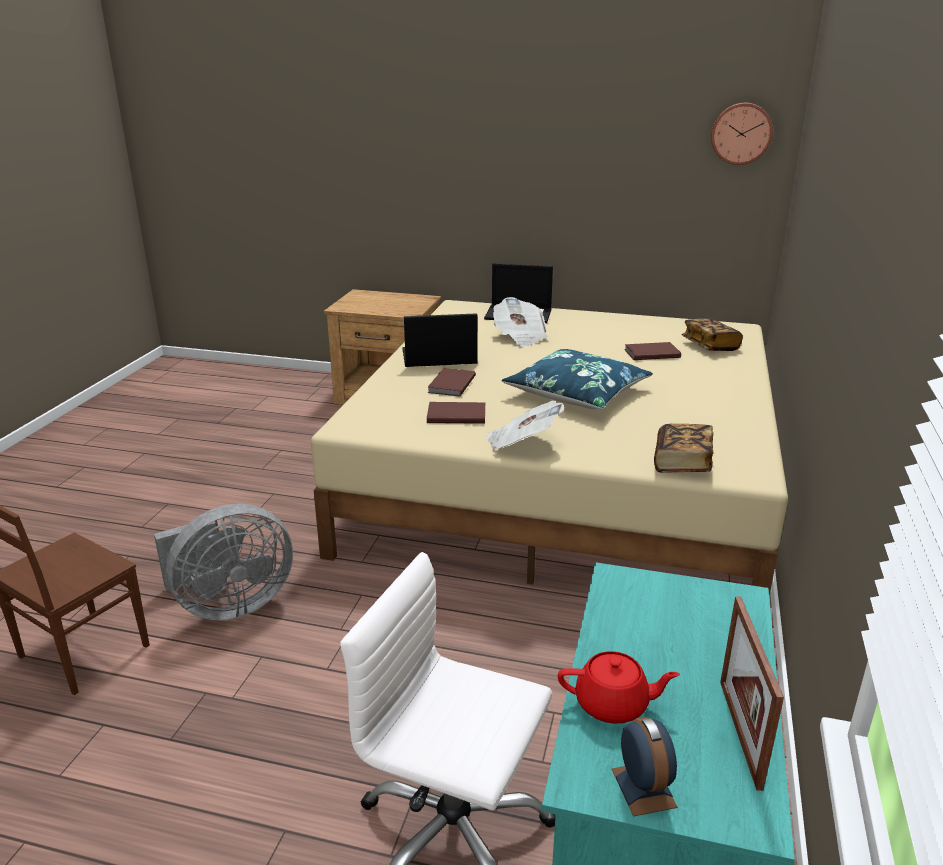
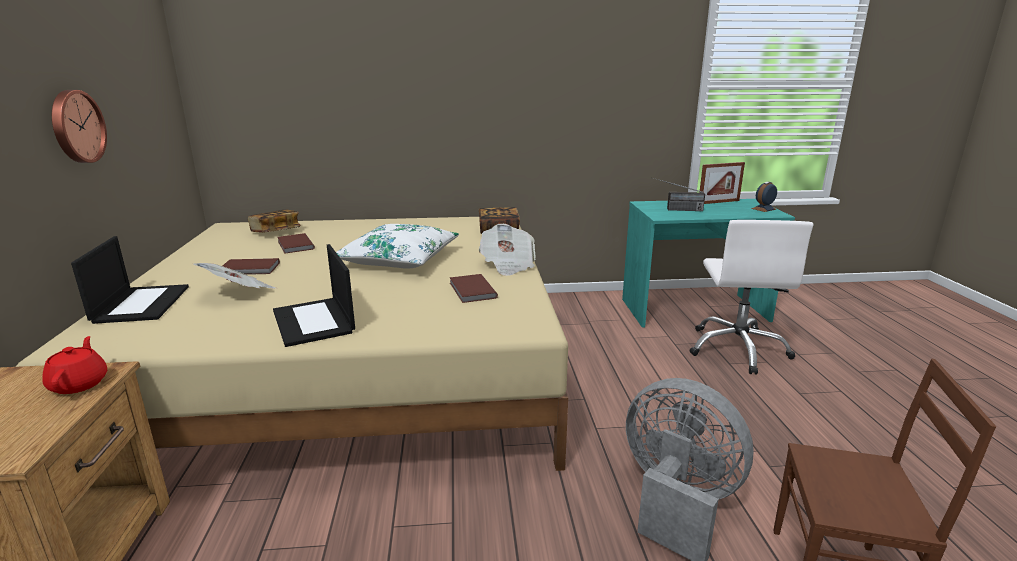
camera: 110 degrees left, 5 degrees down
(450, 384) = (399, 303): brown book -> brown book (250, 269)
(577, 393) = (399, 259): blue pillow -> white pillow
(613, 705) = (736, 213): red teapot -> red teapot (80, 383)
(672, 621) = (675, 209): none -> radio
(741, 133) = (151, 56): wall clock -> wall clock (76, 126)

